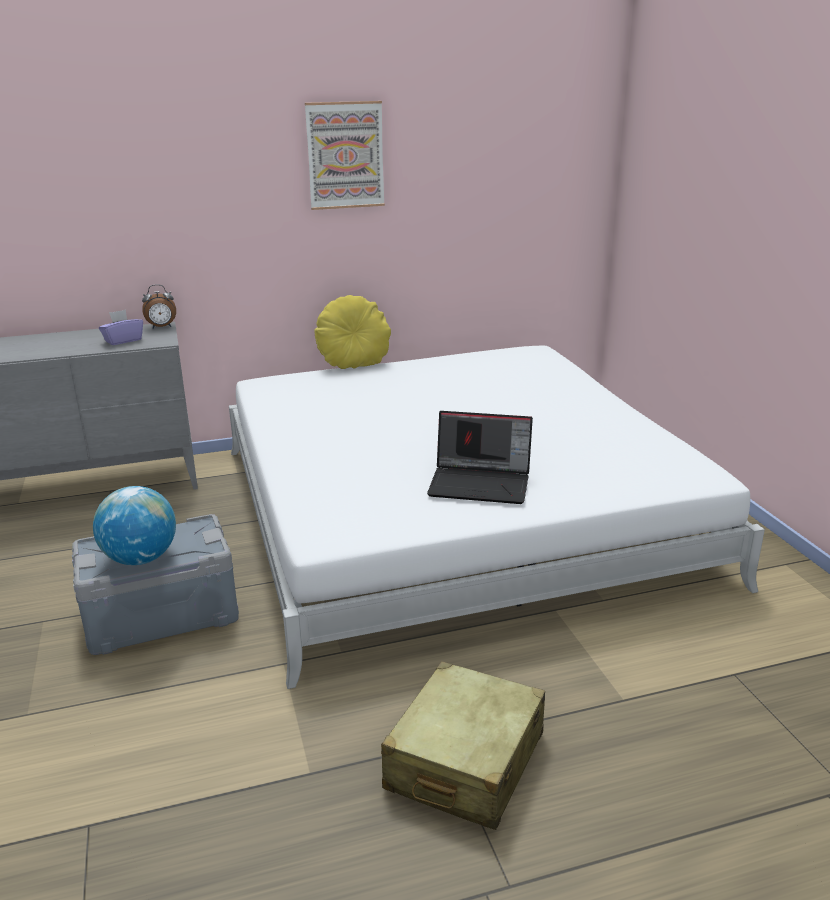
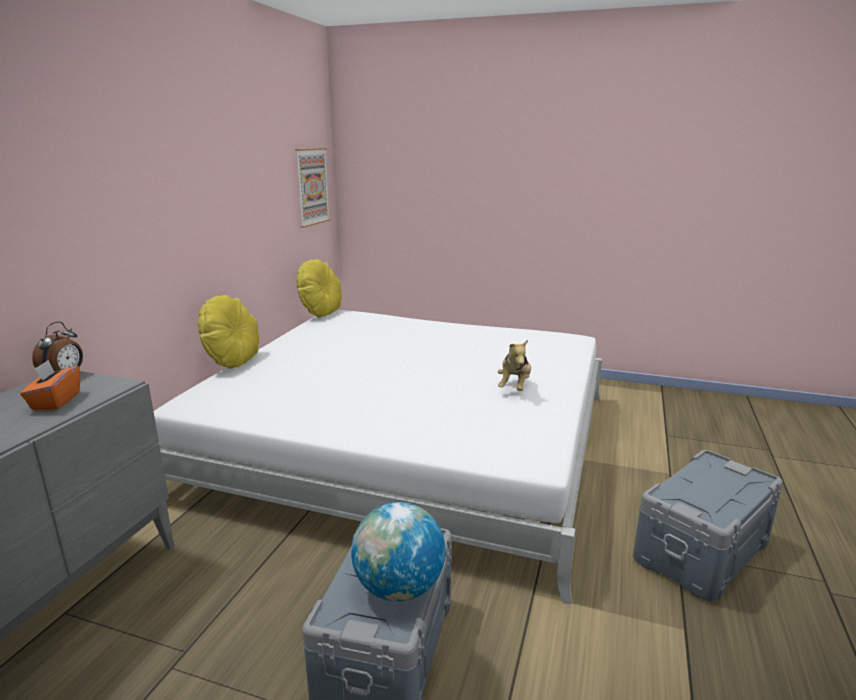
camera: 55 degrees left, 5 degrees down
(123, 340) = (55, 401): purple tissue box -> orange tissue box
(345, 155) = (190, 158): picture -> picture (312, 186)
(465, 762) = (702, 552): beige suitcase -> grey storage box
(481, 483) = (514, 386): laptop -> plush toy
(518, 346) = (321, 314): none -> yellow pillow

